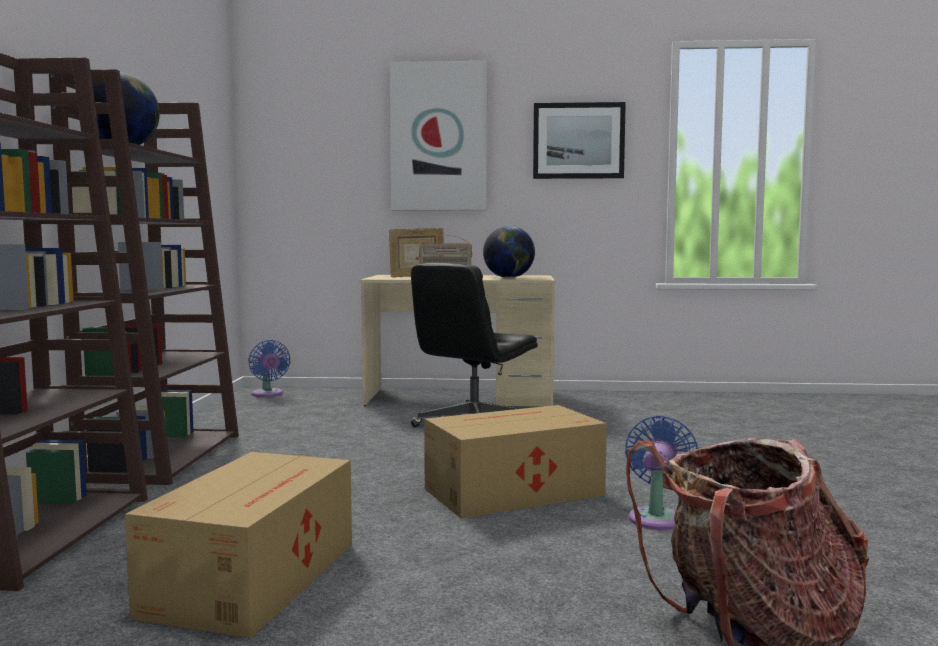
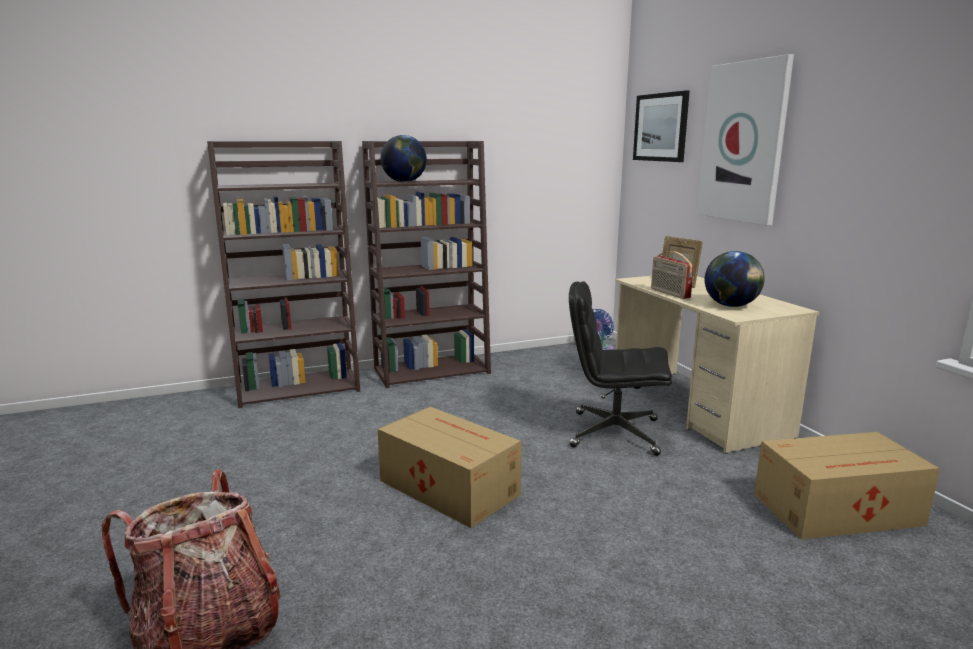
camera: 65 degrees right, 10 degrees up
(256, 577) = (265, 449): cardboard box -> cardboard box (839, 510)
(578, 141) = (877, 150): picture -> picture (661, 127)
(657, 517) = (430, 562): blue fan -> none

